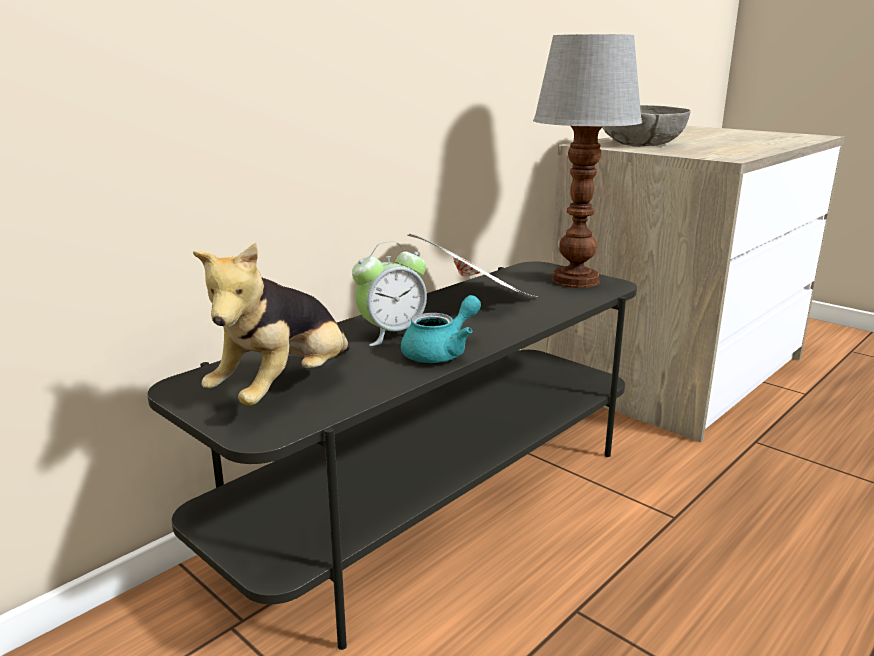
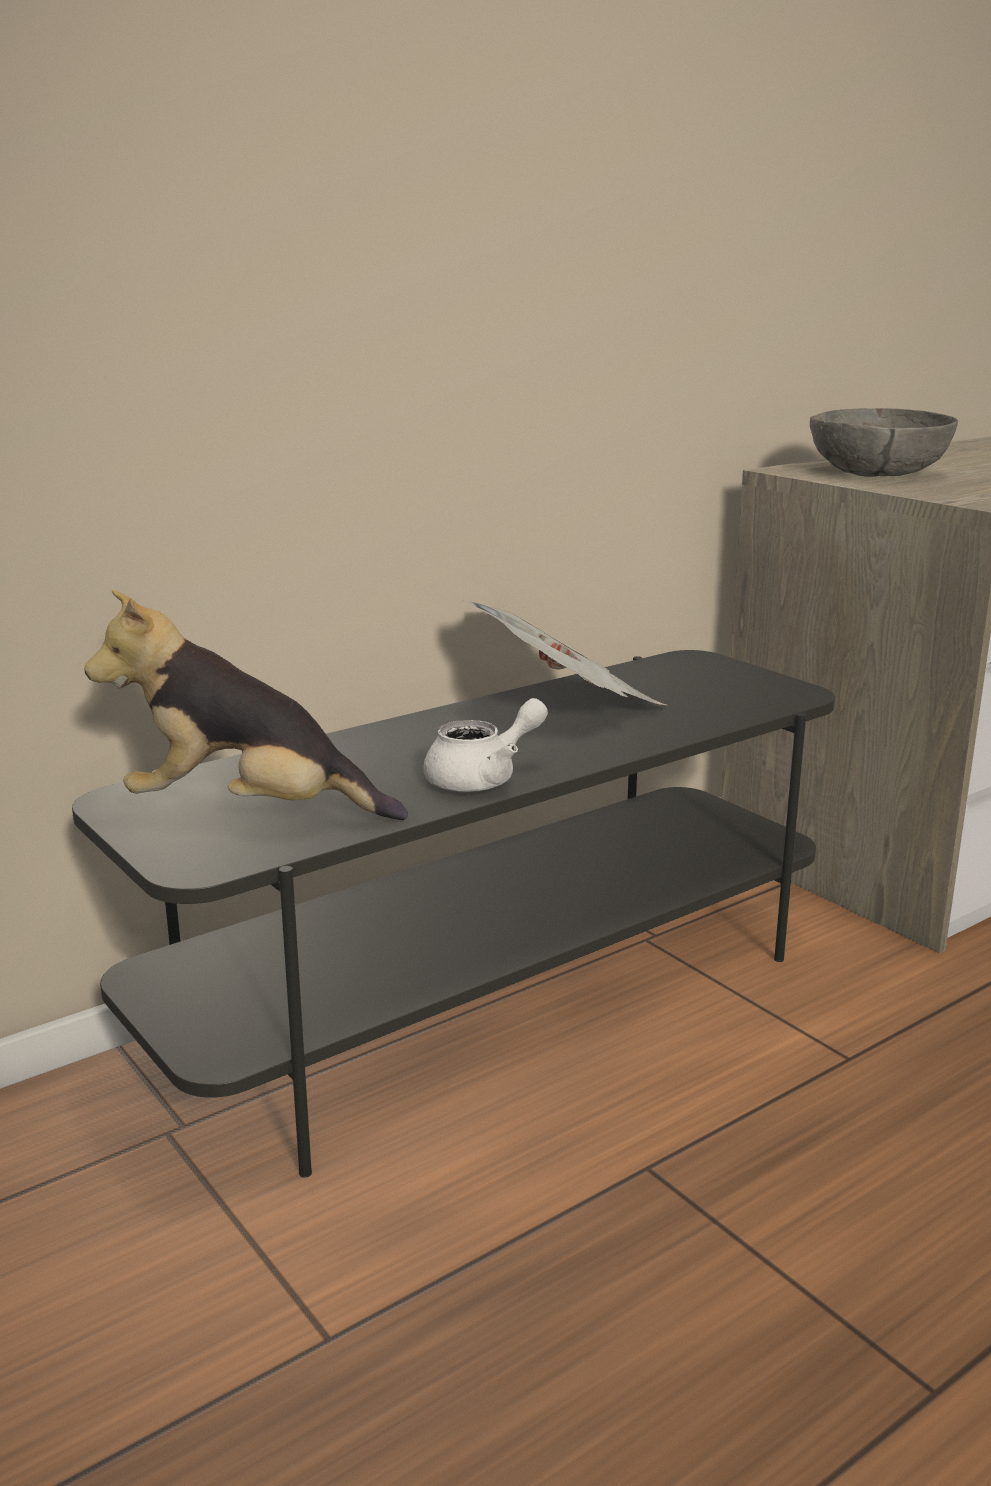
camera: 10 degrees right, 0 degrees up
(285, 390) = (248, 813): plush toy -> plush toy turned 60 degrees clockwise
(392, 334) = (425, 748): alarm clock -> none
(441, 352) = (483, 778): turquoise teapot -> white teapot
(576, 281) = (742, 685): table lamp -> none

